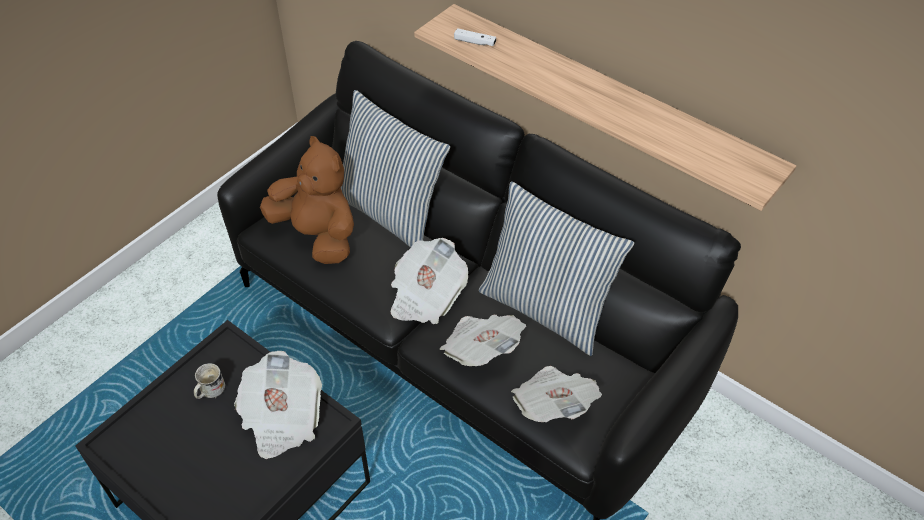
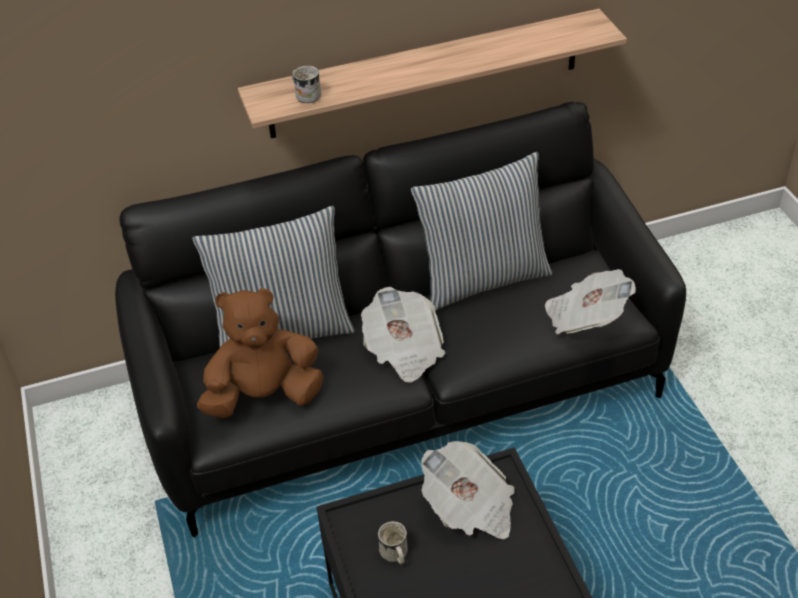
camera: 55 degrees left, 5 degrees down
(474, 42) = (306, 95): white game controller -> white mug
(481, 349) = (495, 337): newspaper -> none

